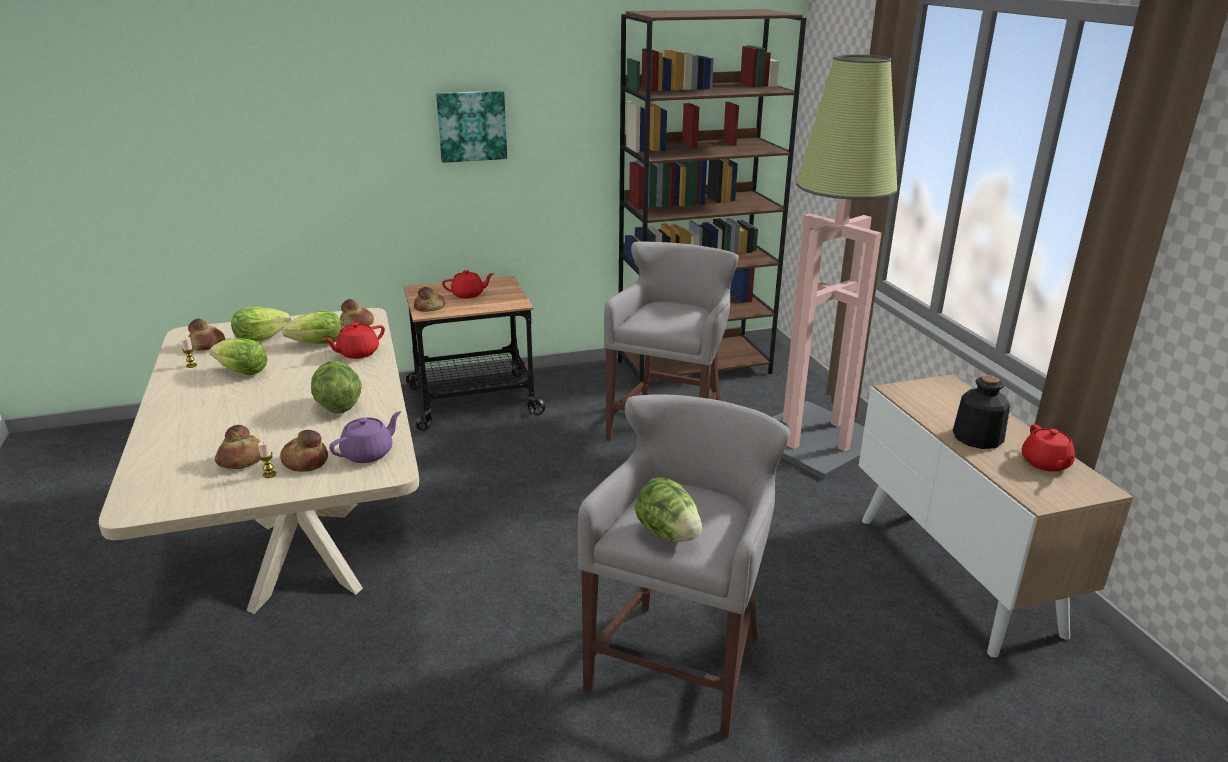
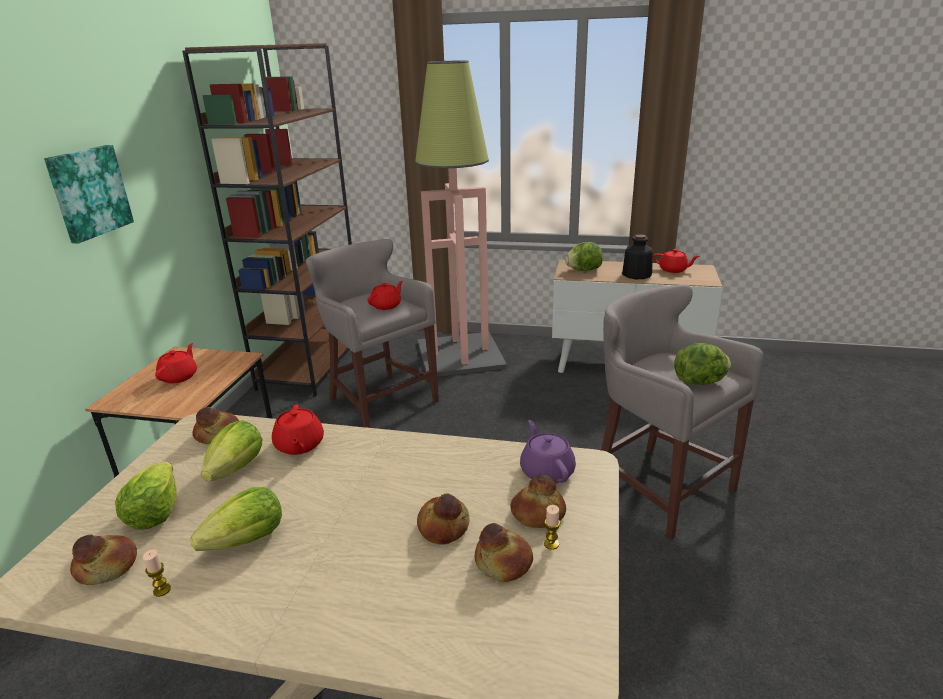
camera: 60 degrees left, 0 degrees up
(337, 406) = (424, 476): lettuce -> lettuce (583, 270)
(430, 308) = (176, 403): bread -> bread (444, 527)
(675, 321) = (386, 305): none -> red teapot

